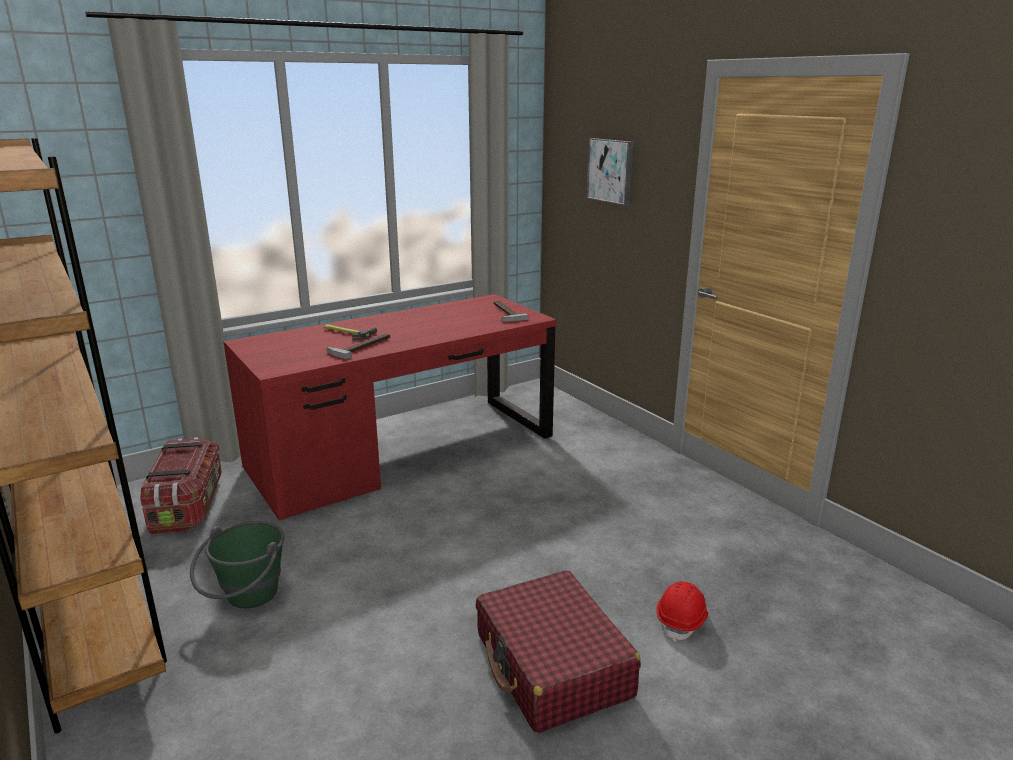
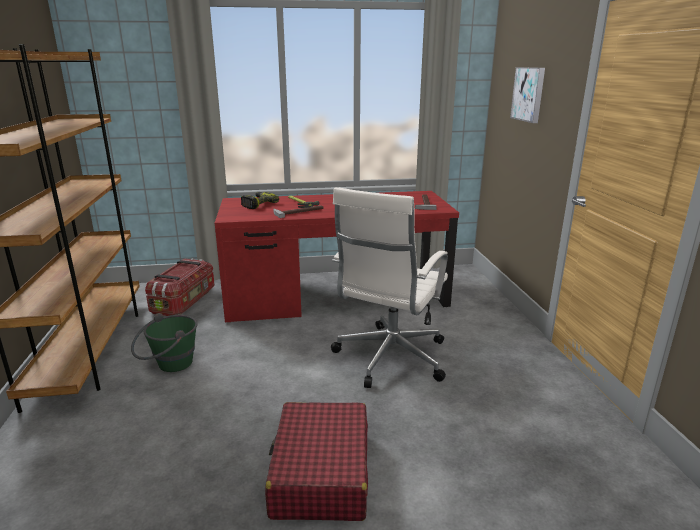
camera: 25 degrees right, 0 degrees up
(290, 344) = (258, 204): none -> power drill
(528, 514) = (389, 358): none -> white office chair
(682, 620) = (450, 474): red hard hat -> none

